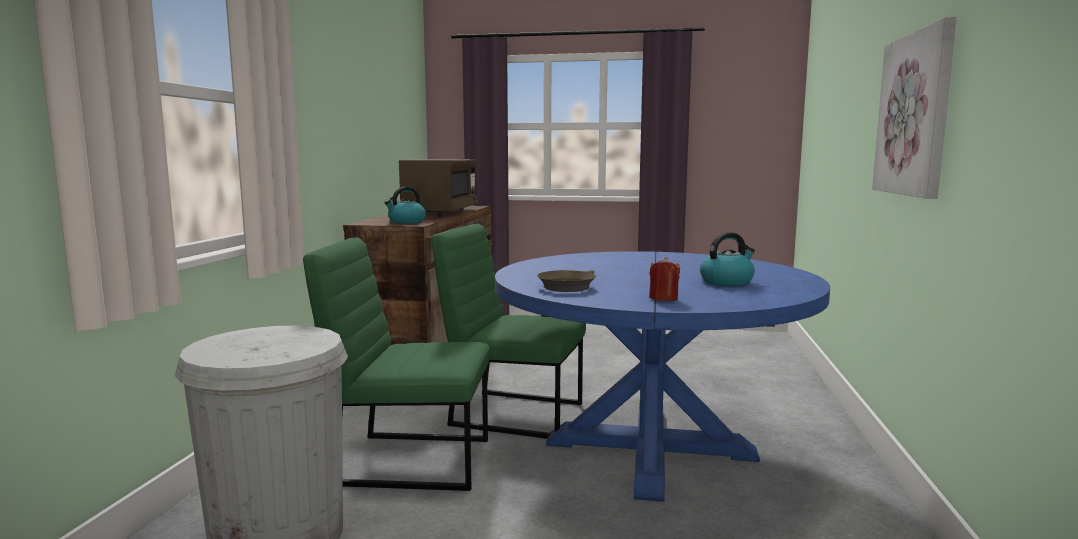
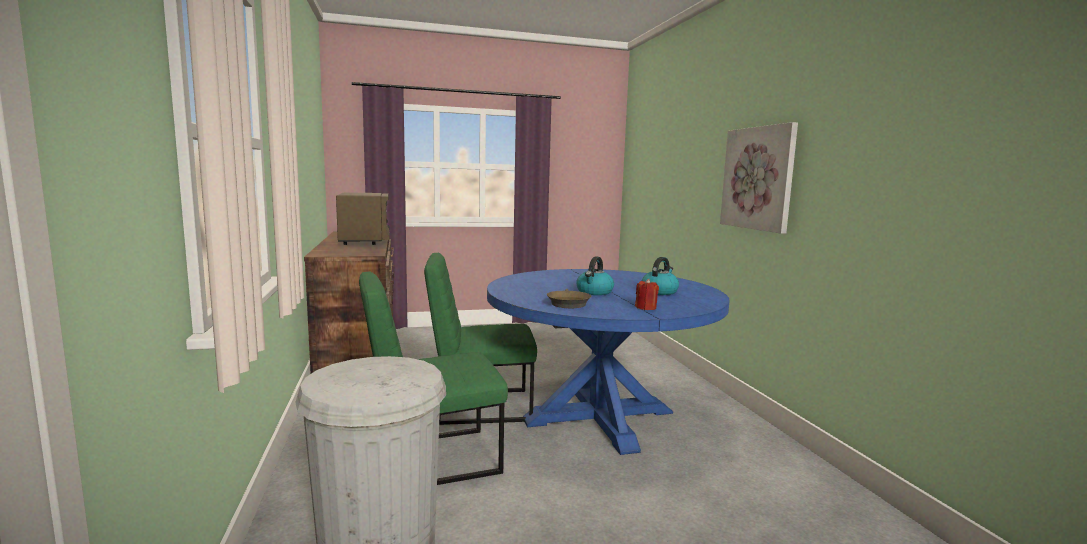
camera: 25 degrees left, 0 degrees up
(406, 222) = (358, 251): kettle -> kettle (594, 292)

